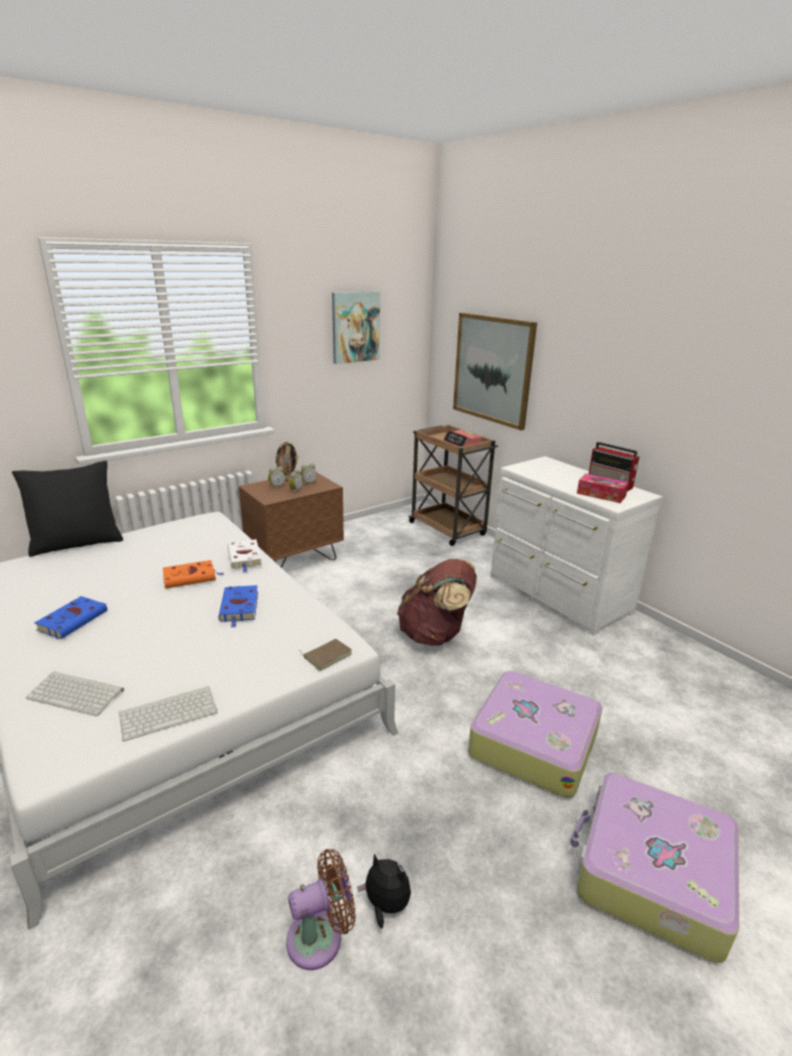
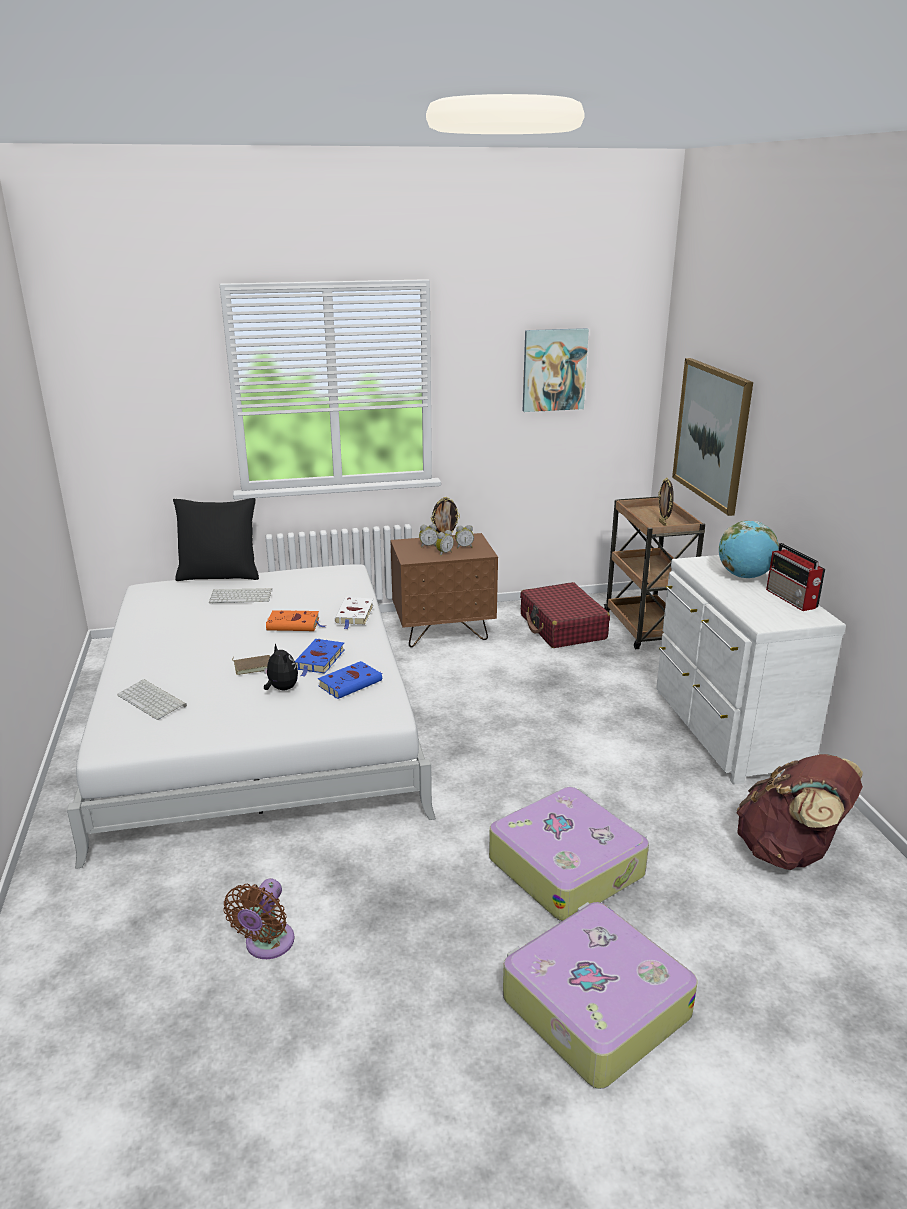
camera: 25 degrees right, 0 degrees up
(74, 619) = (180, 642): blue book -> blue book (351, 683)
(169, 712) = (210, 730): keyboard -> keyboard (242, 596)
(320, 937) = (267, 945): brown fan -> brown fan turned 105 degrees clockwise
(327, 655) = (365, 718): brown book -> brown book (253, 666)
(385, 905) = (331, 943): plush toy -> plush toy (281, 689)
(387, 539) = (562, 627): none -> red suitcase
(435, 634) = (542, 740): brown backpack -> brown backpack (789, 852)
(461, 444) = (663, 524): alarm clock -> picture frame
(563, 473) = (744, 576): none -> globe
(601, 494) = (762, 609): tissue box -> none

